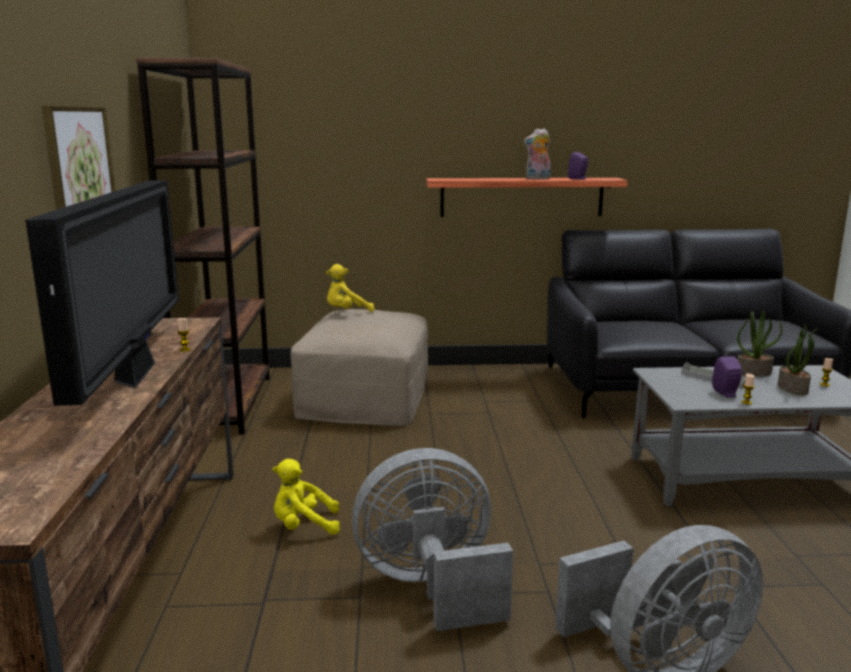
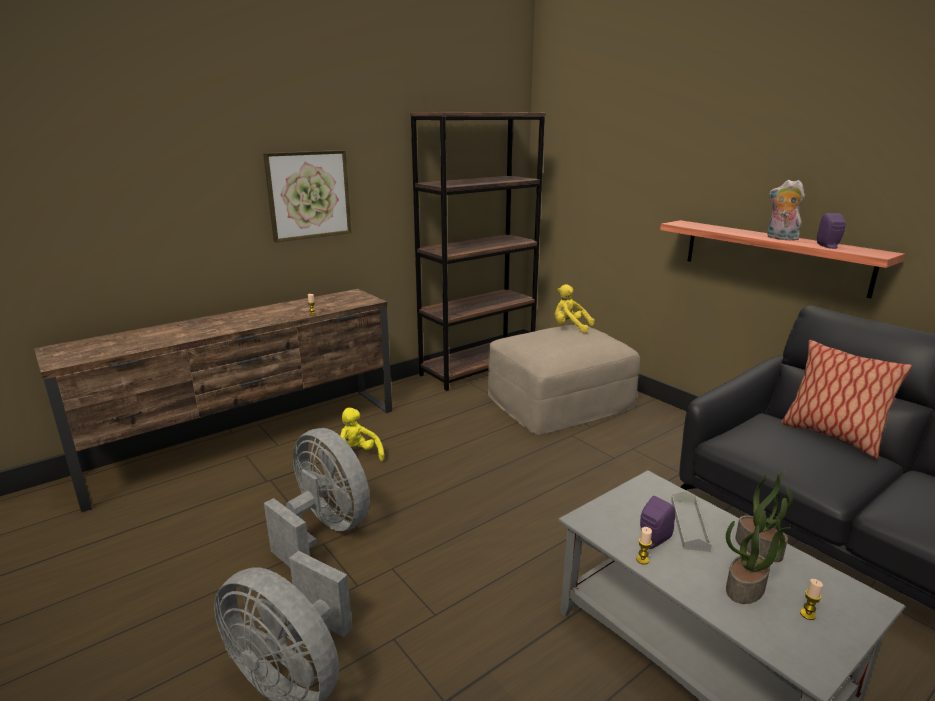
camera: 55 degrees right, 5 degrees up
(136, 373) = (261, 319): television -> none
(636, 319) = (831, 436): none -> pillow

